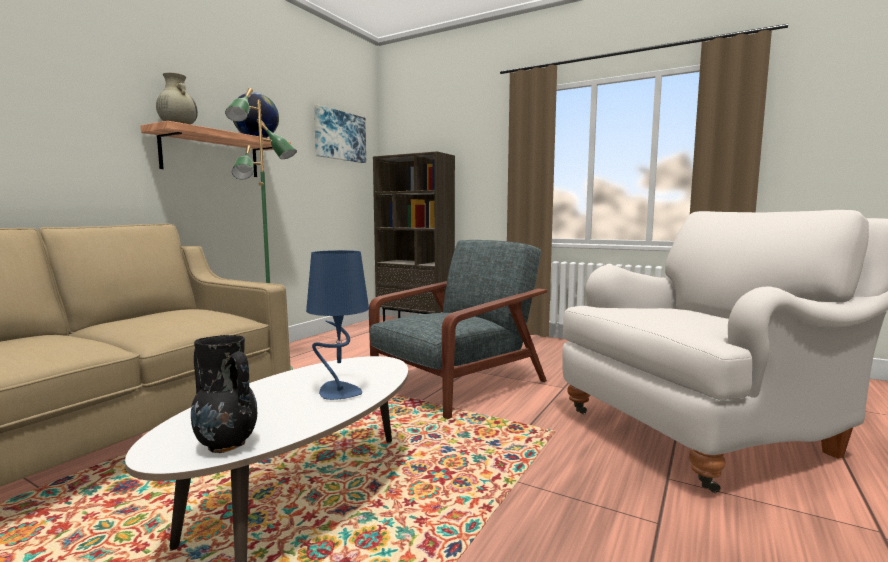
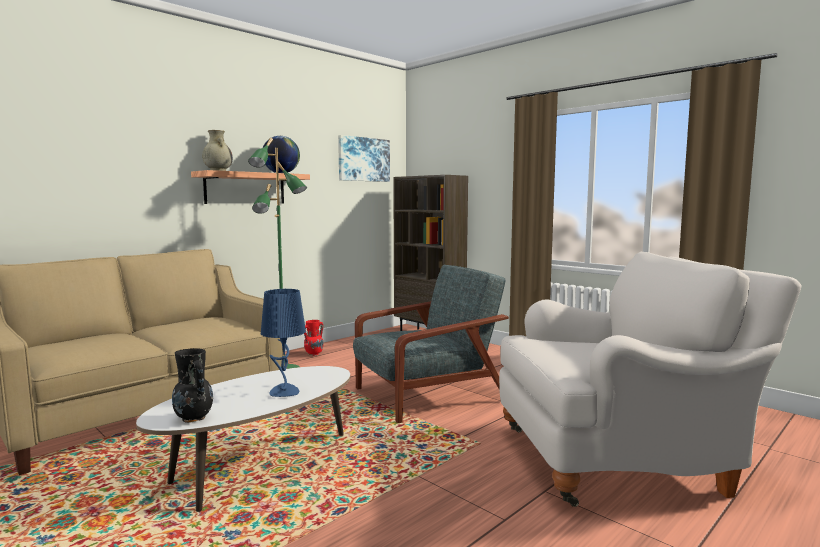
camera: 15 degrees right, 0 degrees up
(298, 352) = (313, 354): none -> red vase

